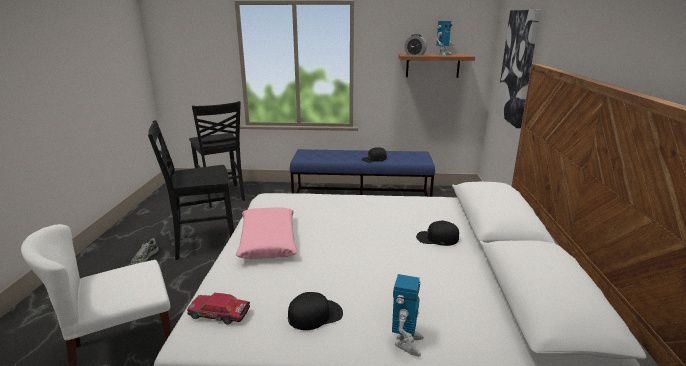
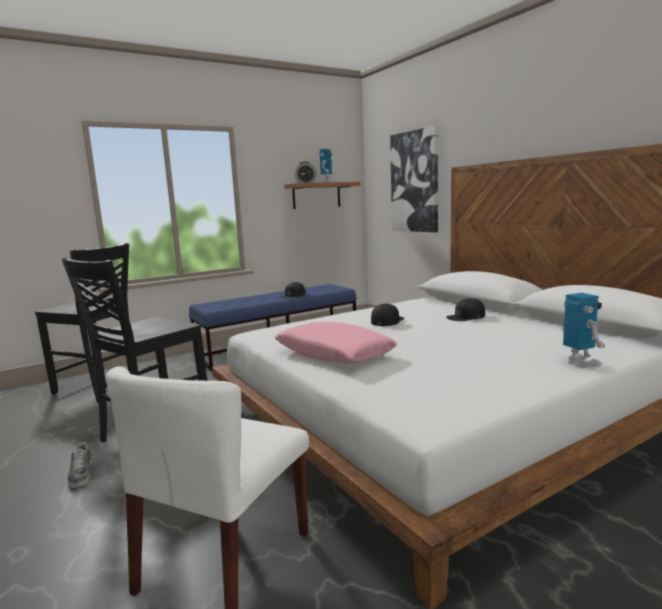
camera: 35 degrees left, 10 degrees down
(220, 314) = (416, 401): toy car -> none
(315, 314) = (491, 373): black cap -> black cap (387, 320)

